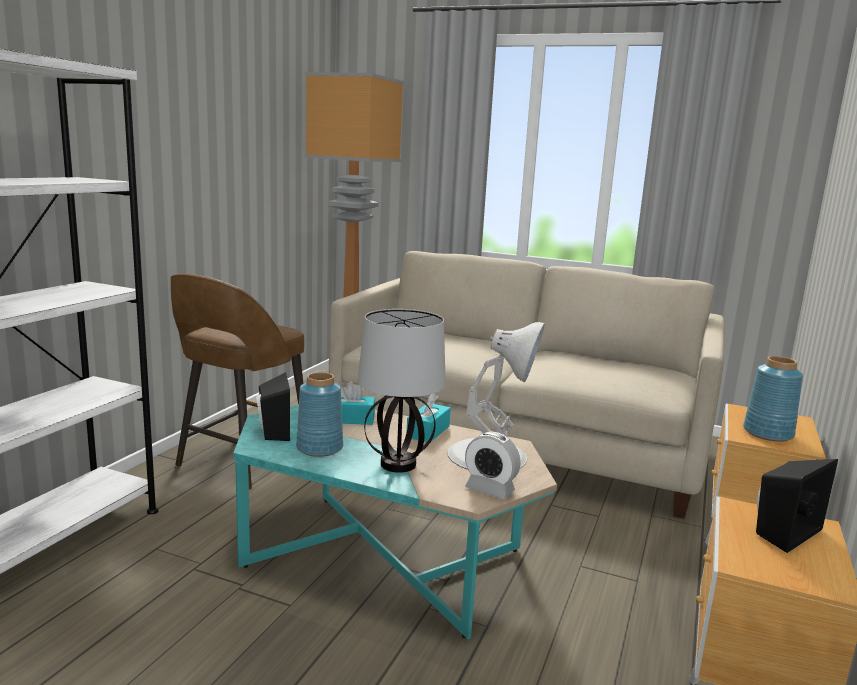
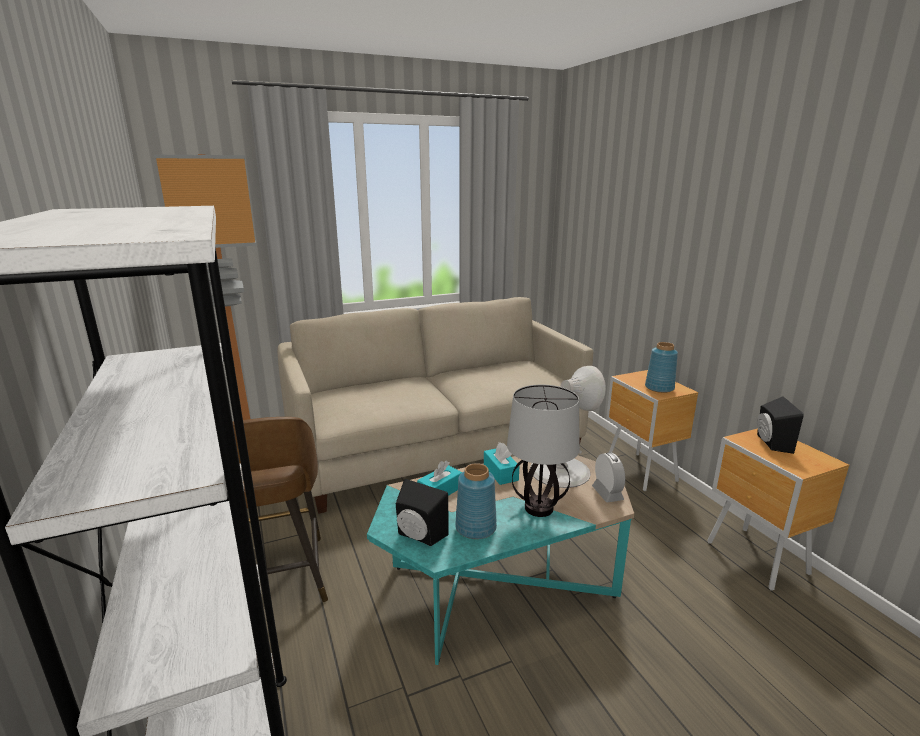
camera: 45 degrees left, 5 degrees up
(490, 489) = (607, 493): alarm clock -> alarm clock turned 90 degrees counterclockwise

